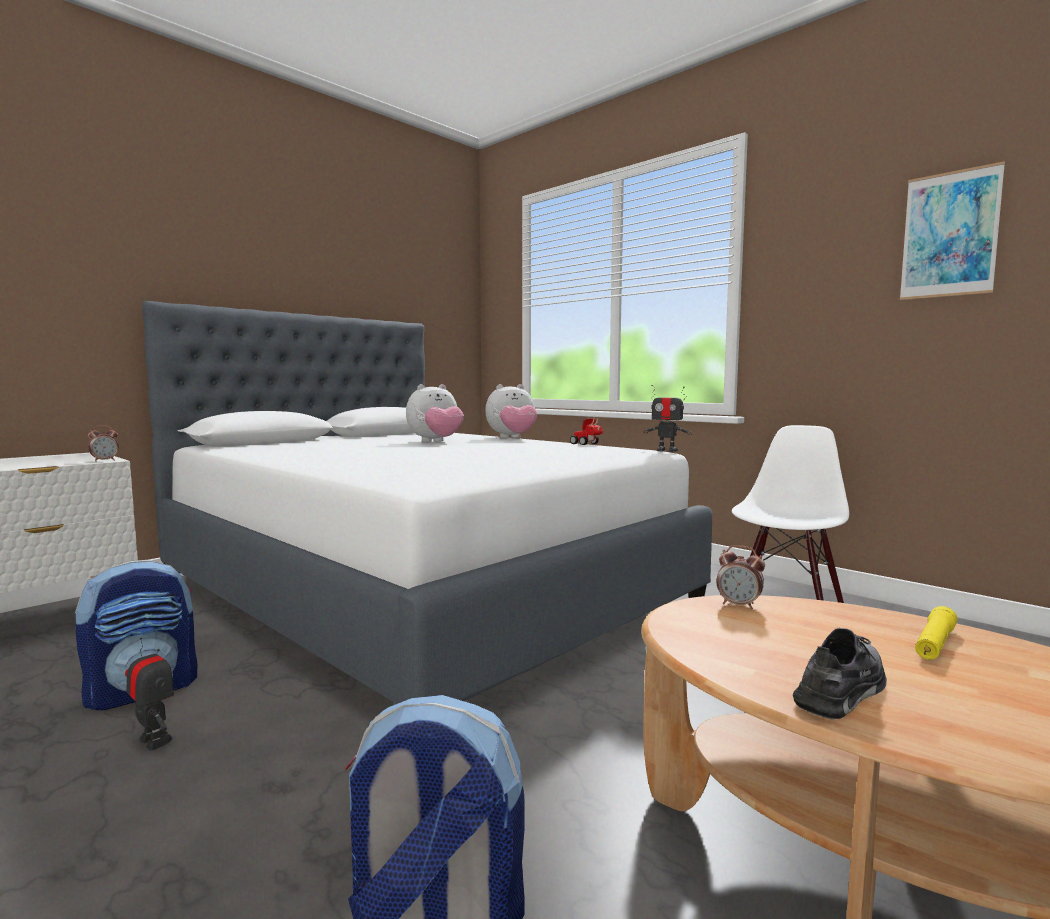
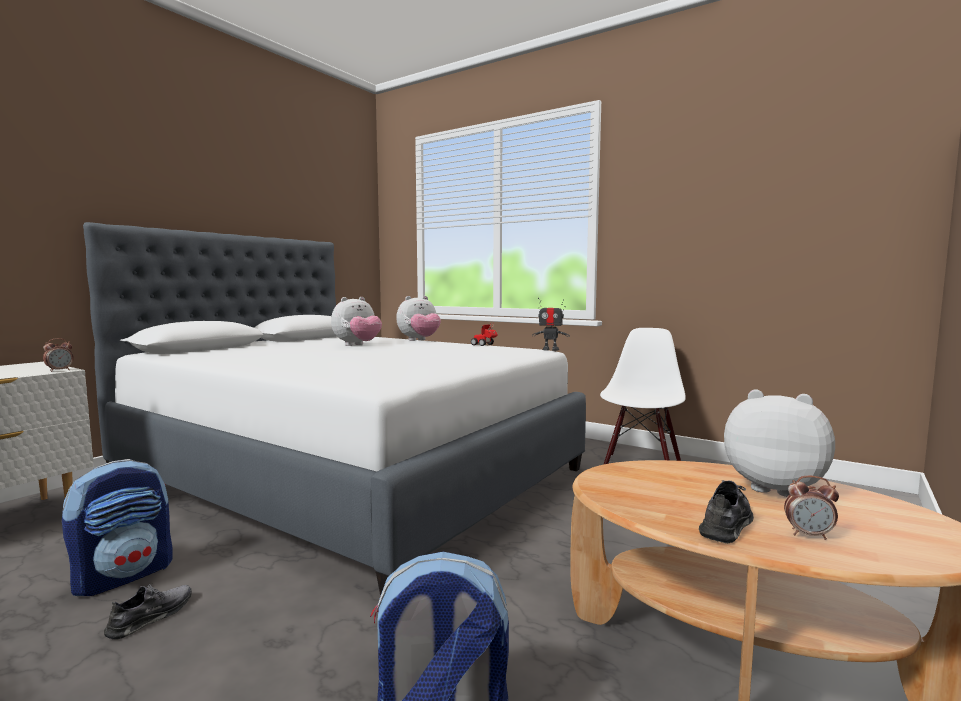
camera: 10 degrees left, 0 degrees up
(154, 740) = (151, 617): toy robot -> grey shoe
(739, 605) = (637, 468): alarm clock -> alarm clock (808, 535)
(935, 643) = (774, 487): yellow flashlight -> plush toy
(949, 234) = (749, 187): picture -> none

